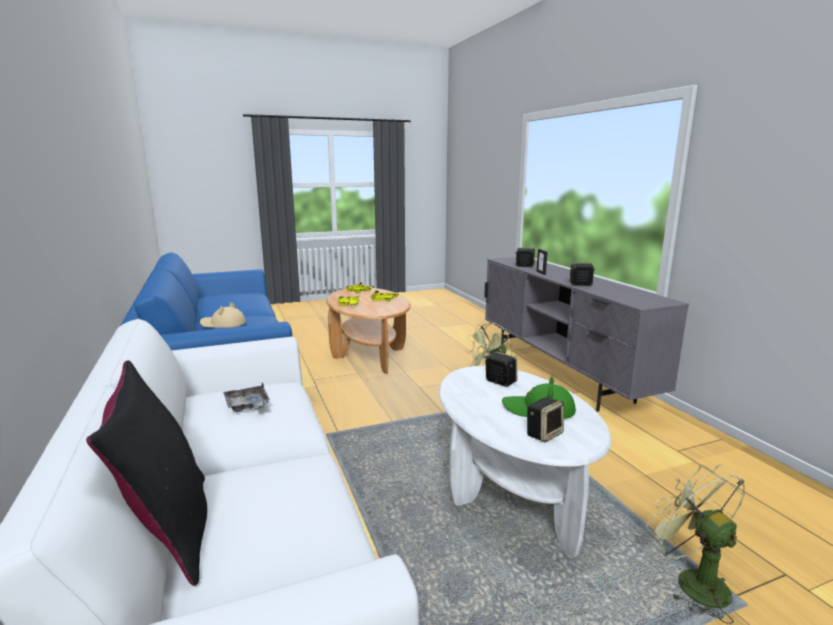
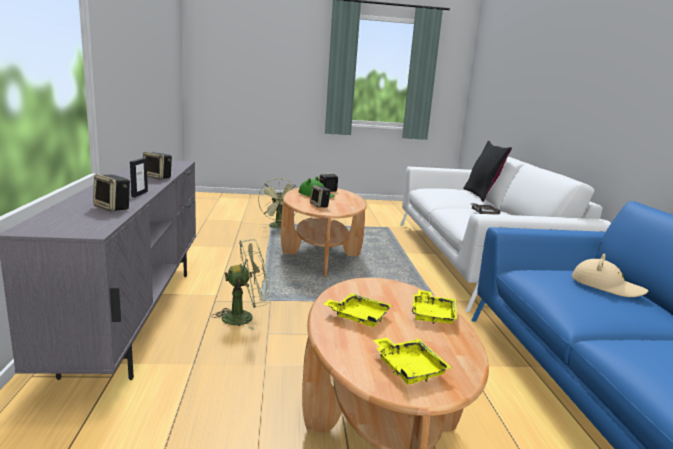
camera: 165 degrees left, 0 degrees up
(511, 491) = (321, 255): white coffee table -> brown coffee table

